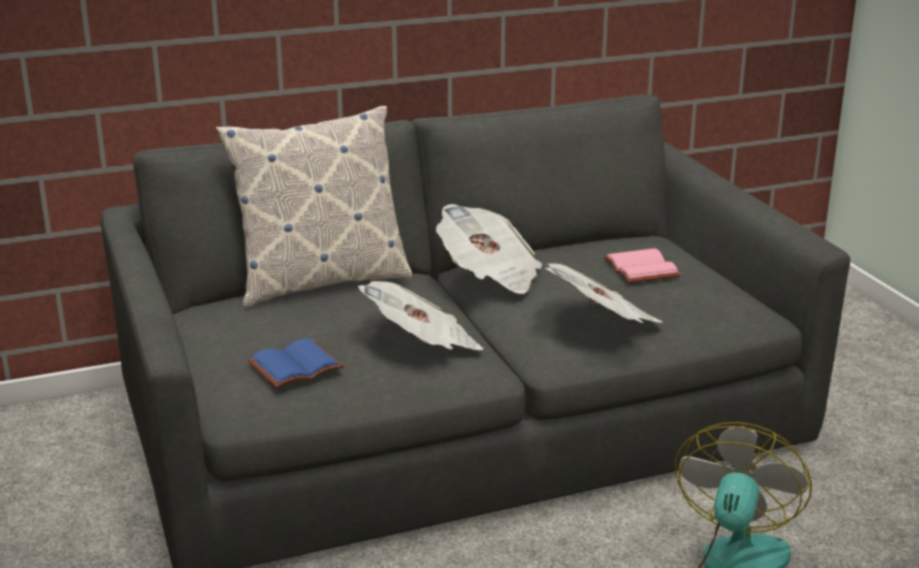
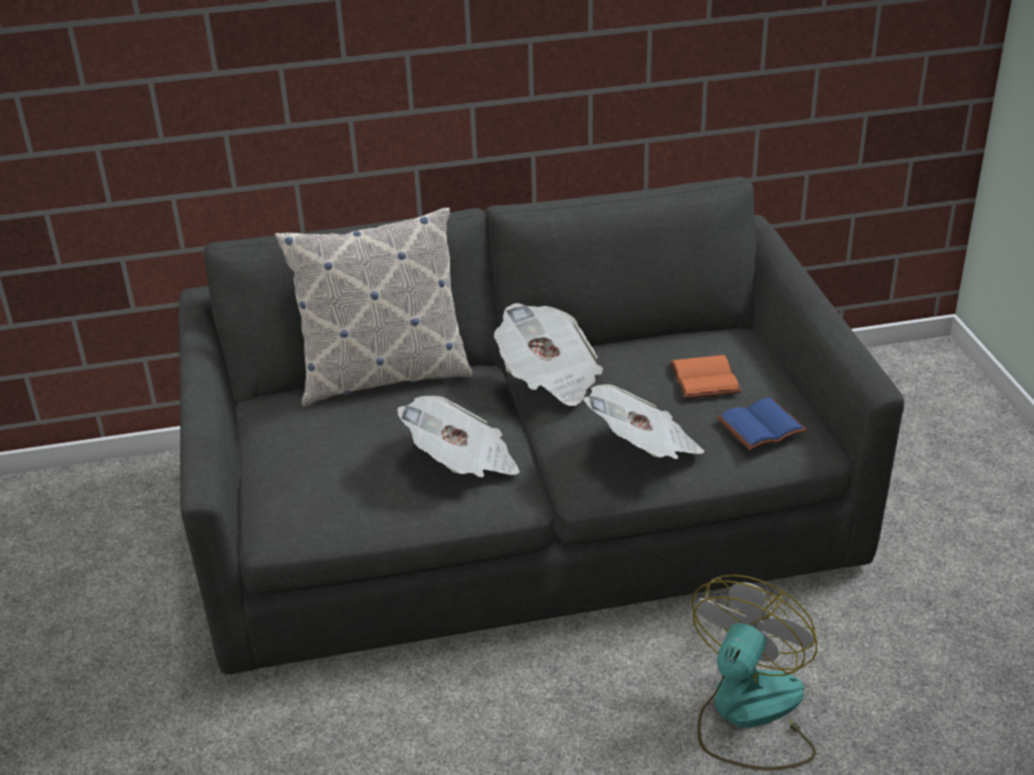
camera: 10 degrees right, 10 degrees up
(295, 368) = (333, 486): blue book -> blue book (761, 428)
(638, 268) = (702, 378): pink book -> orange book

